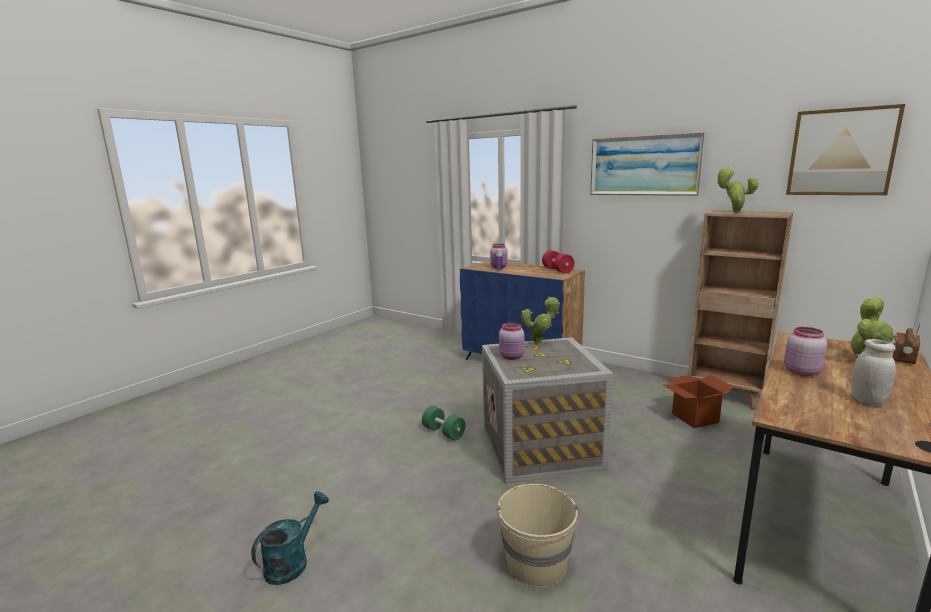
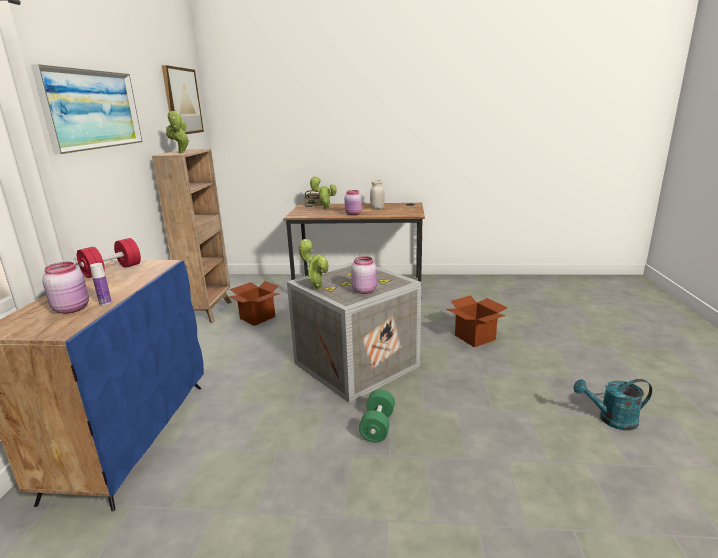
camera: 120 degrees left, 5 degrees up
(537, 564) = (474, 337): beige bucket -> cardboard box

